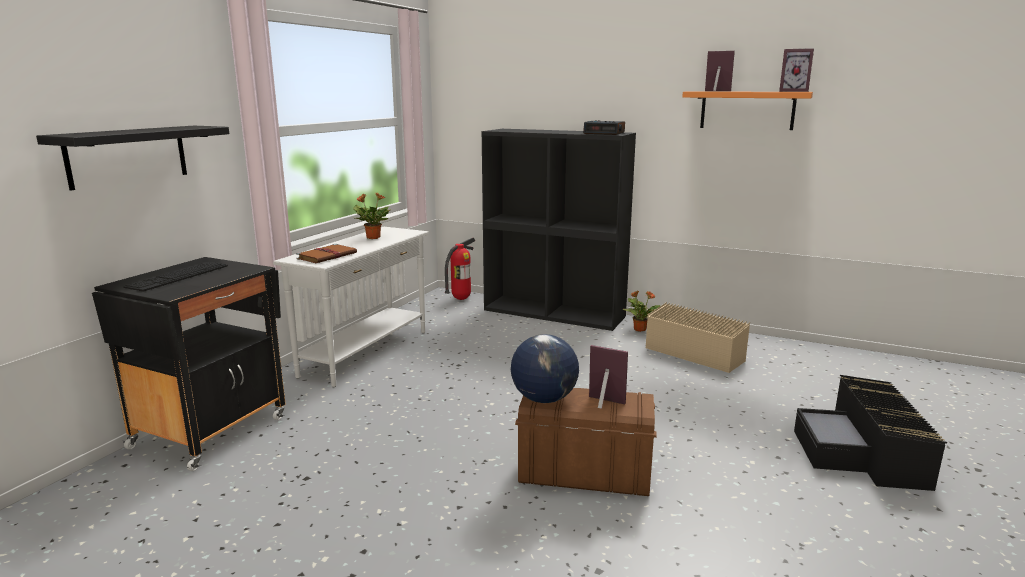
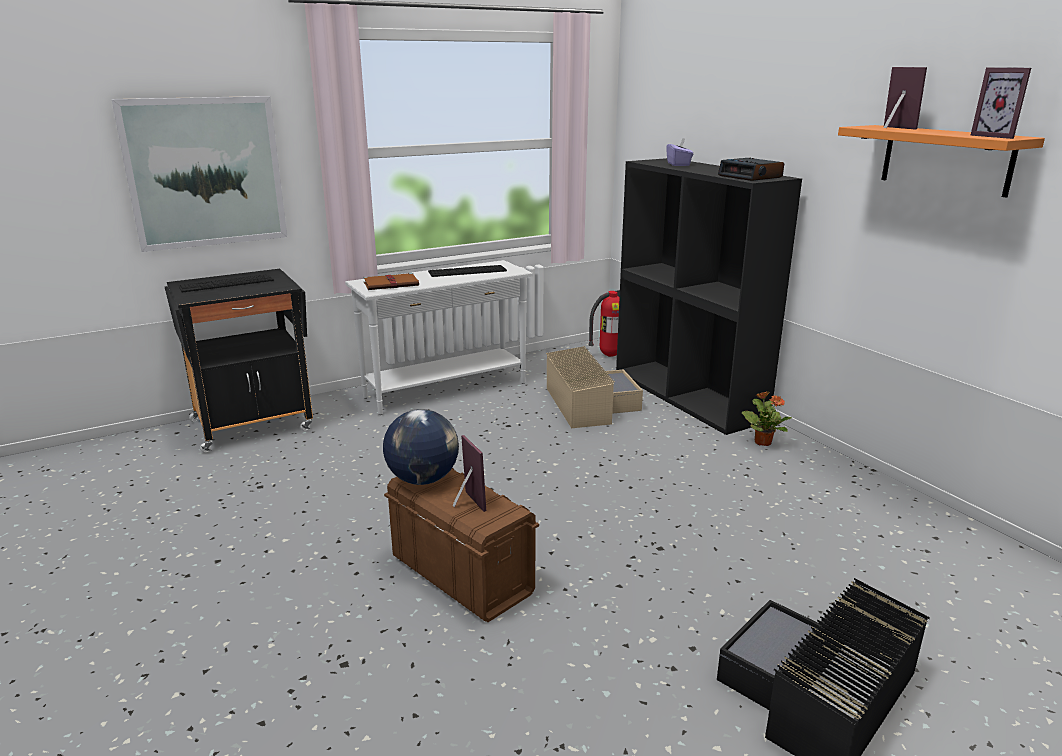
camera: 35 degrees right, 5 degrees up
(128, 156) = (205, 172): black shelf -> picture
(372, 237) = (467, 271): potted plant -> keyboard
(528, 130) = (678, 164): none -> purple tissue box
(697, 350) = (798, 490): beige storage box -> beige storage box (588, 403)

